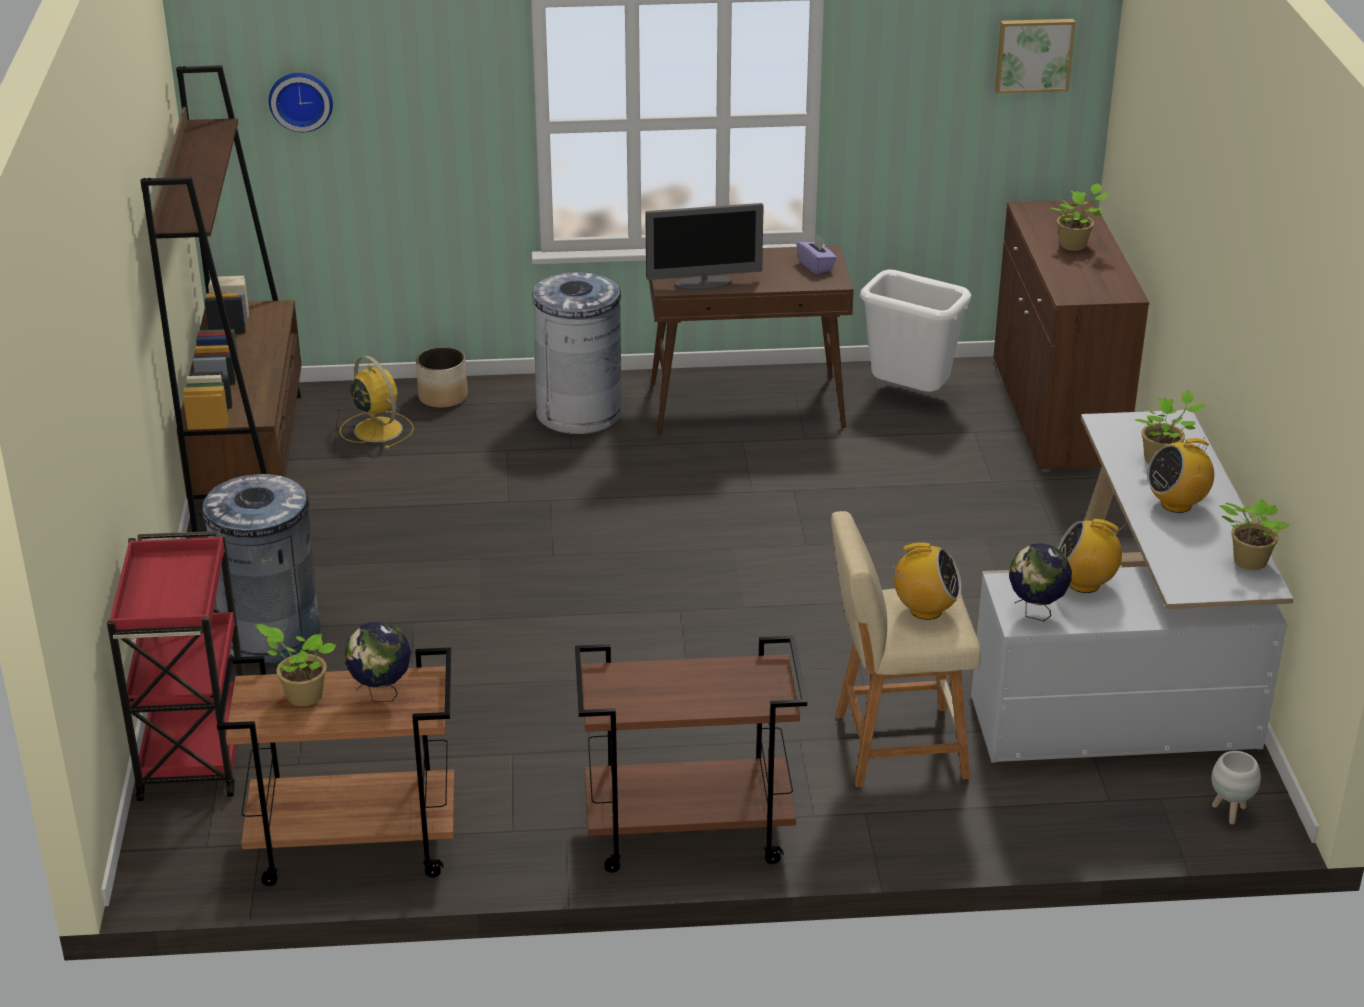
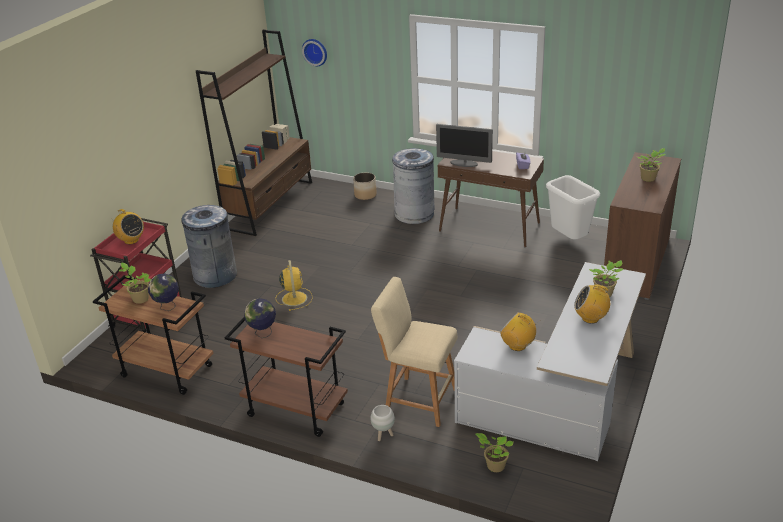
camera: 30 degrees right, 0 degrees up
(376, 429) = (328, 202): yellow fan -> yellow fan (294, 298)
(925, 610) = (426, 336): radio -> radio (131, 240)
(1033, 54) = (652, 76): picture -> none
(1036, 613) = (479, 353): globe -> globe (263, 333)
(1229, 812) = (552, 487): white planter -> white planter (383, 435)
(1247, 562) = (600, 357): potted plant -> potted plant (494, 466)

